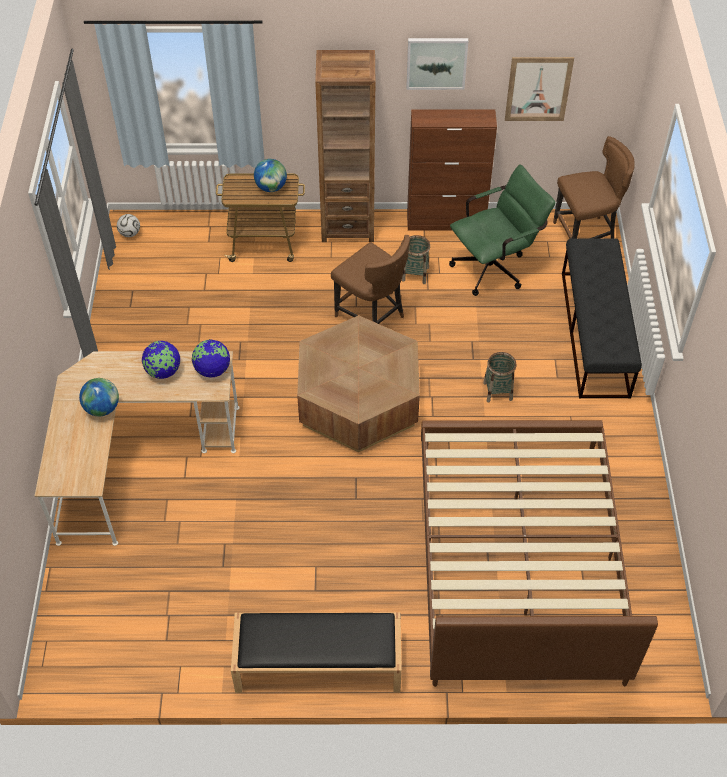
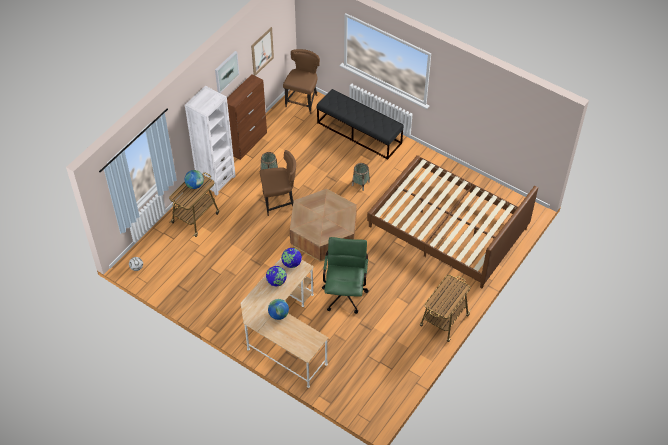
camera: 55 degrees left, 0 degrees up
(317, 664) = (443, 321): black bench -> cart
(347, 226) = (216, 180): brown bookcase -> white bookcase
(495, 267) = (292, 142): green office chair -> green office chair (345, 292)

